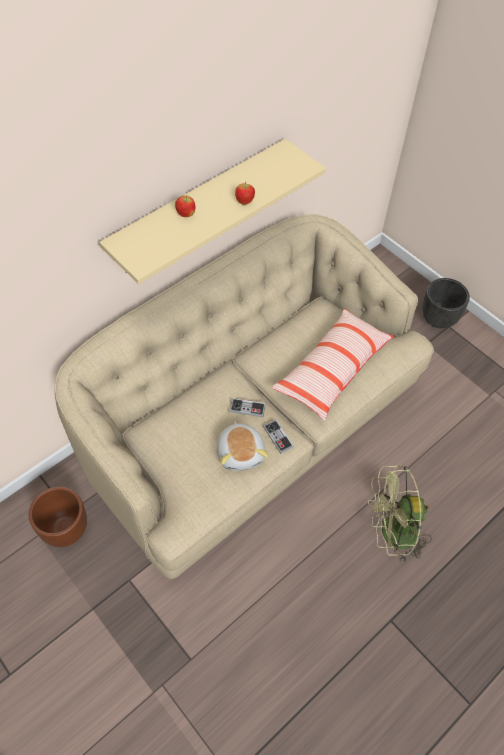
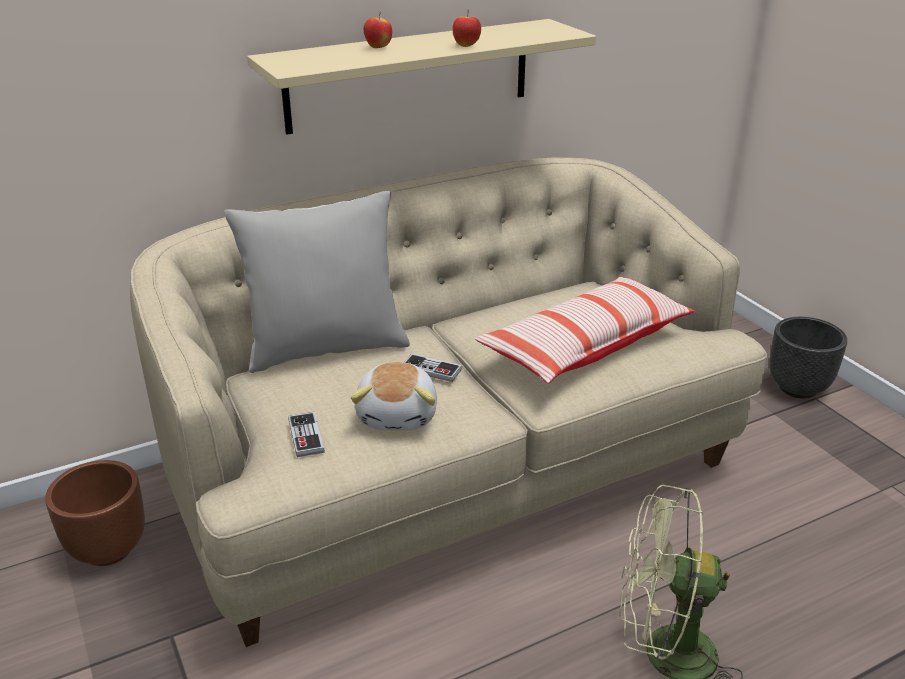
camera: 15 degrees right, 25 degrees down
(176, 399) = (326, 348): none -> grey pillow
(278, 437) = (468, 408): game controller -> game controller (306, 436)

